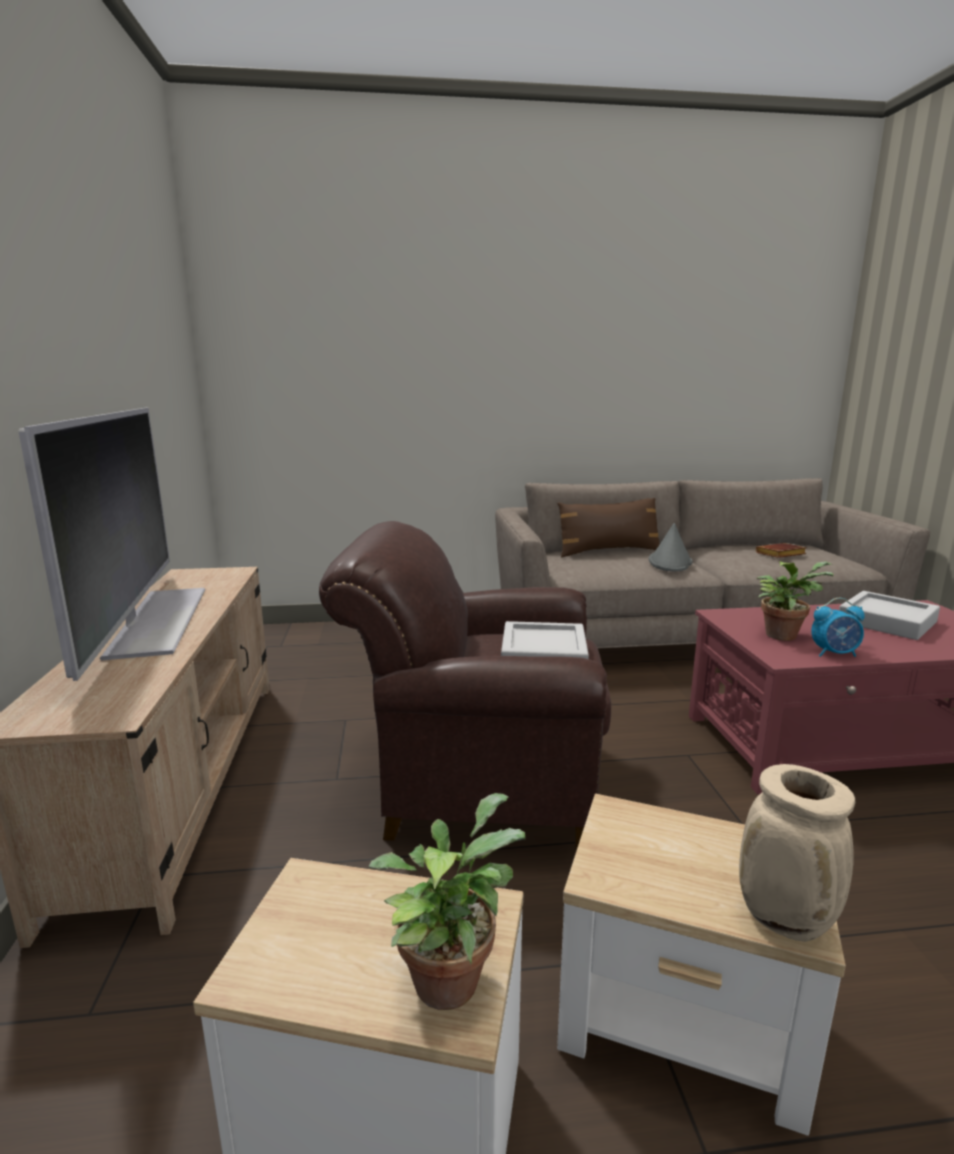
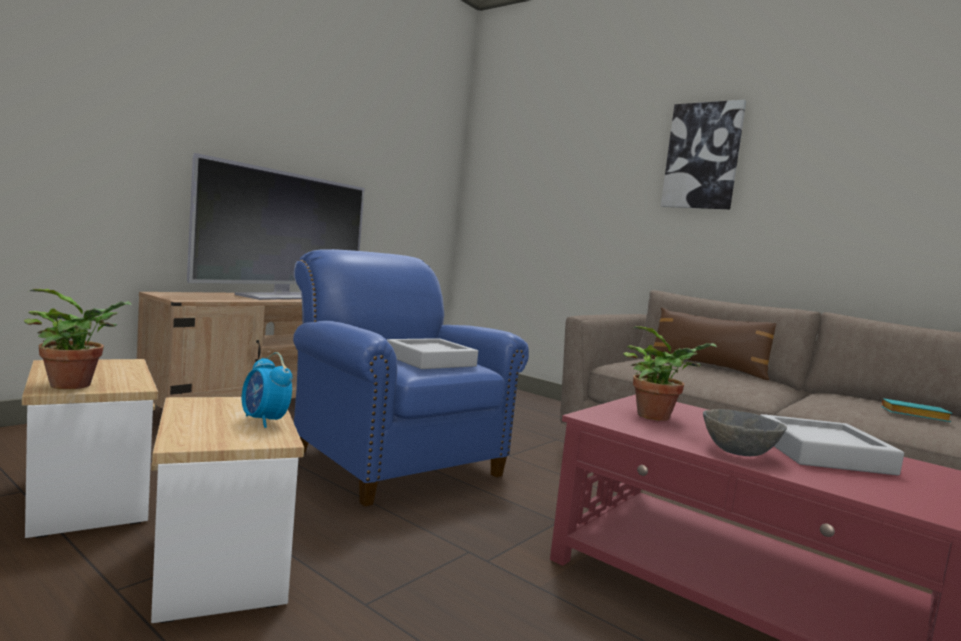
camera: 45 degrees right, 10 degrees down
(477, 781) = (391, 460): brown armchair -> blue armchair
(541, 332) = (702, 156): none -> picture
(670, 562) = (742, 383): grey hat -> none
(780, 555) = (912, 415): brown book -> turquoise book
(786, 921) = (186, 438): beige vase -> none
(834, 654) = (656, 432): alarm clock -> alarm clock (264, 421)
(887, 646) = (738, 452): none -> grey bowl

